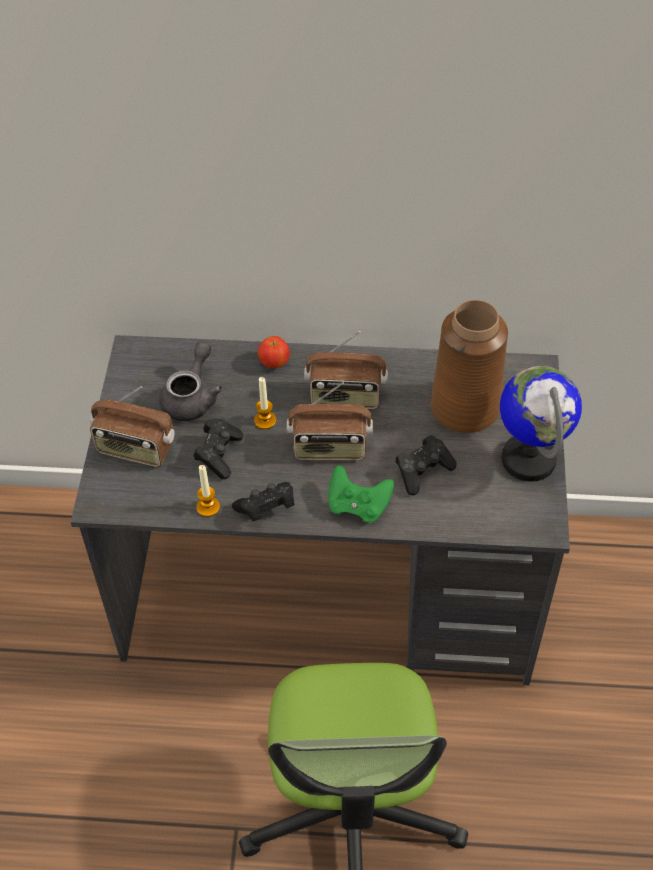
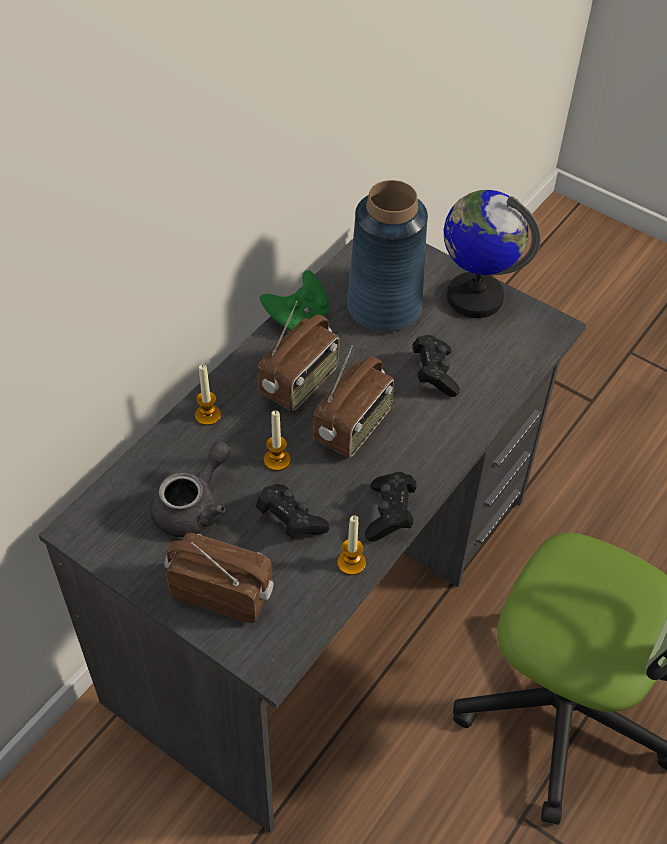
camera: 60 degrees left, 0 degrees up
(135, 449) = (222, 592): radio -> radio turned 120 degrees counterclockwise
(192, 397) = (194, 506): grey teapot -> grey teapot turned 75 degrees clockwise
(274, 363) = (208, 415): apple -> candle
(358, 505) = (438, 441): green game controller -> green game controller (297, 316)
(465, 407) = (384, 306): brown vase -> blue vase

